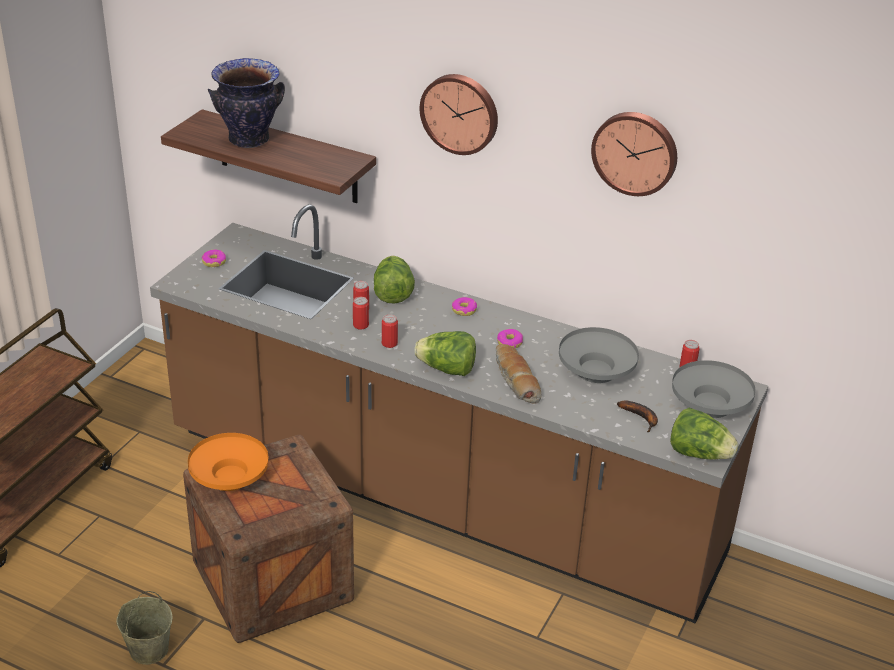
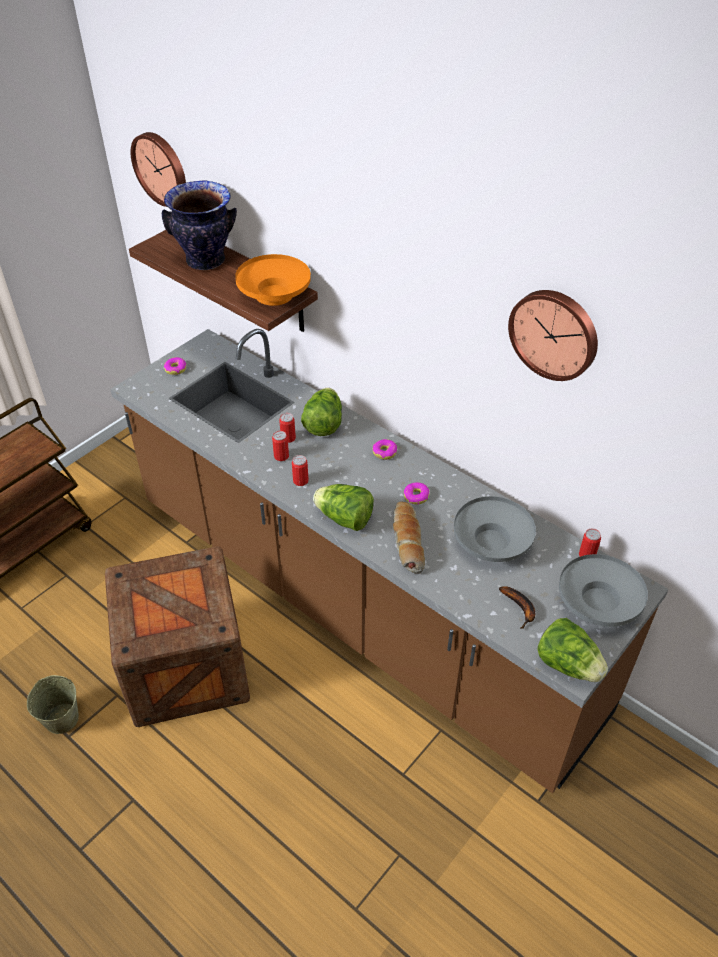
camera: 15 degrees right, 10 degrees up
(230, 477) = (141, 583): orange bowl -> orange bowl (274, 294)
(460, 113) = (389, 263): wall clock -> wall clock (161, 168)

